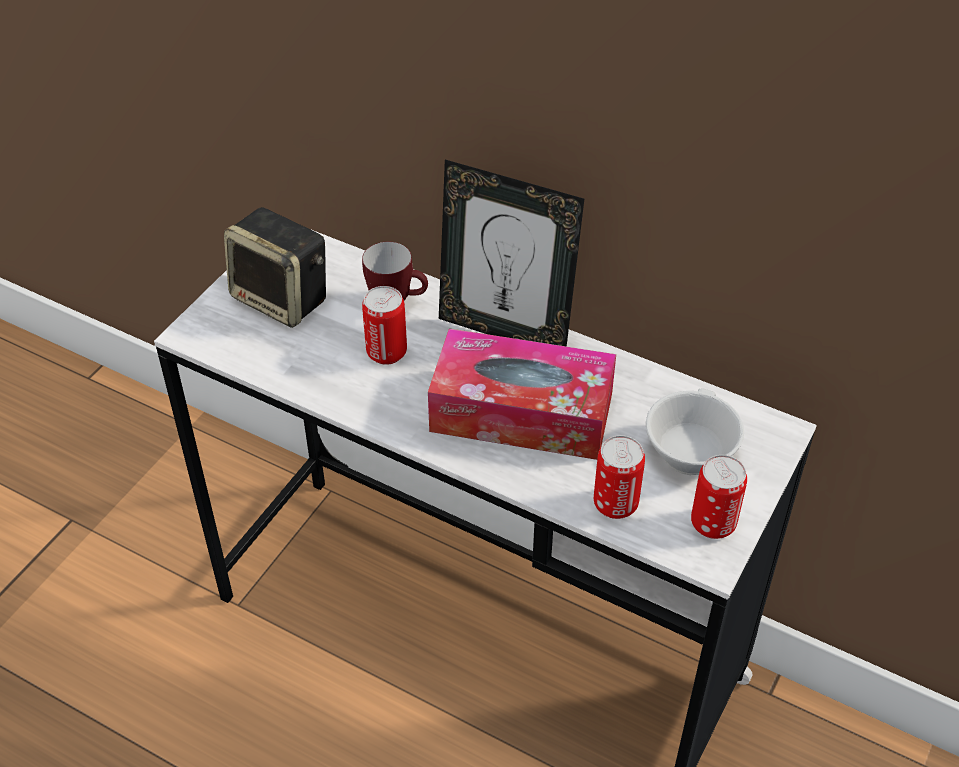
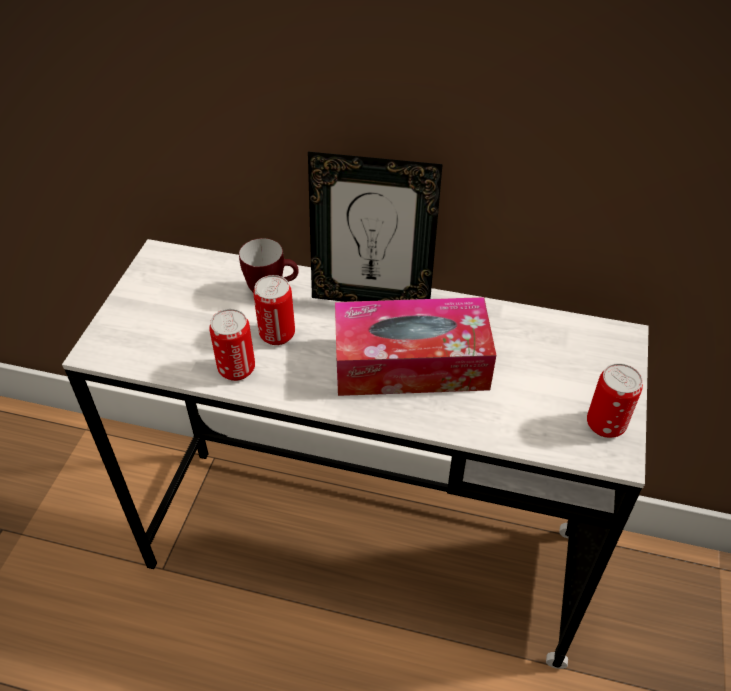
camera: 15 degrees left, 0 degrees up
(283, 299) = (171, 306): speaker -> none
(615, 504) = (519, 425): can -> can (237, 369)
(687, 450) = (558, 367): white cup -> none

